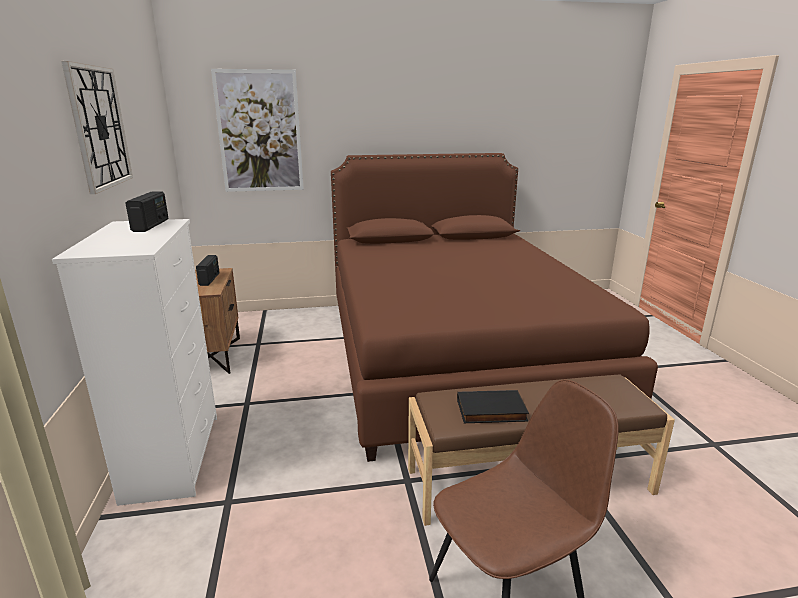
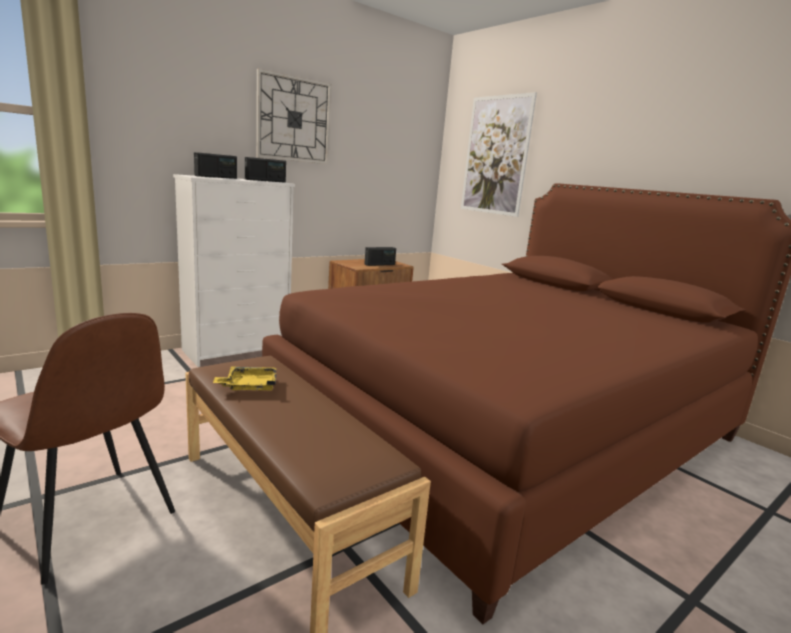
camera: 60 degrees right, 5 degrees down
(110, 242) = (216, 177): none -> radio
(491, 411) = (249, 386): black book -> yellow tray

